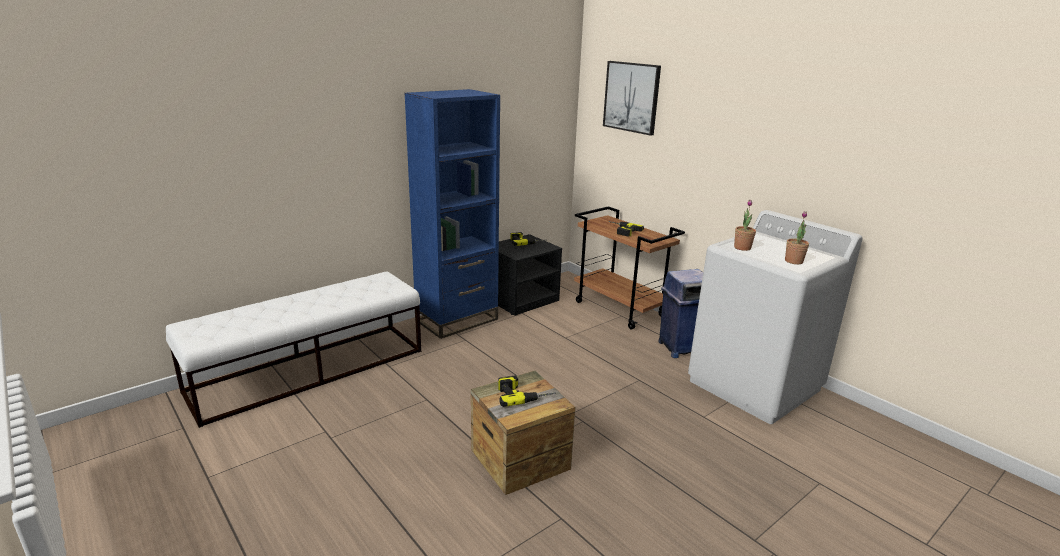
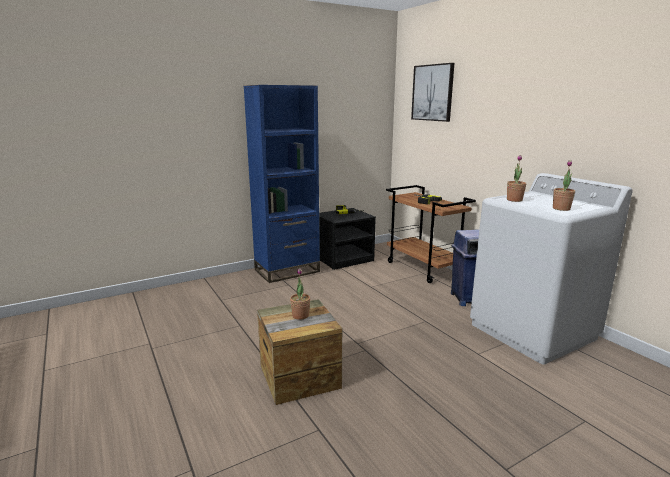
camera: 10 degrees right, 5 degrees down
(309, 370) = (159, 299): white bench -> none
(523, 394) = (300, 315): power drill -> potted plant

